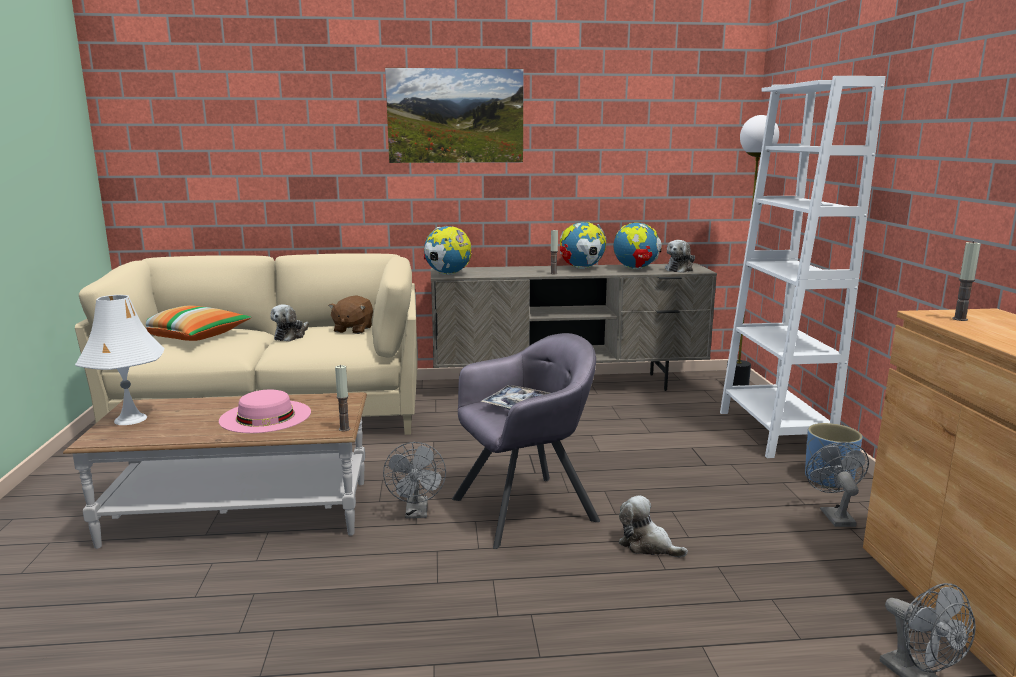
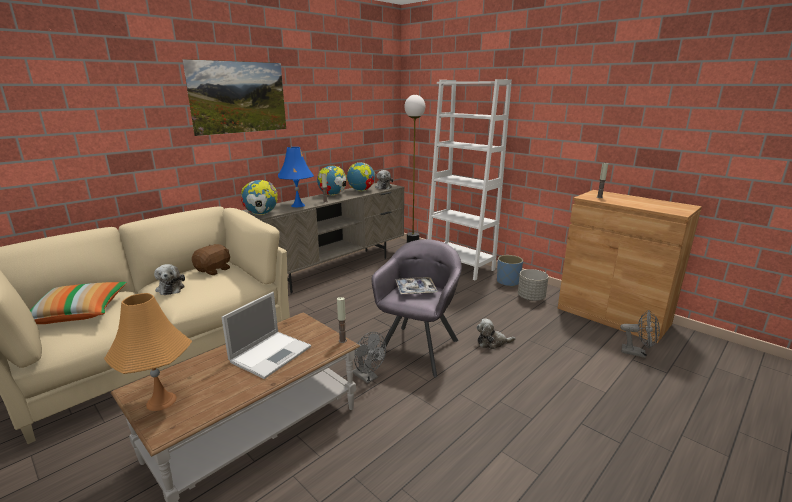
camera: 40 degrees left, 5 degrees up
(130, 419) = (161, 401): white table lamp -> orange table lamp
(265, 416) = (271, 353): pink hat -> laptop
(352, 329) = (214, 270): brown plush toy -> brown plush toy turned 120 degrees counterclockwise
(510, 272) = (298, 205): none -> blue table lamp
(834, 515) = (531, 298): grey fan -> grey planter

